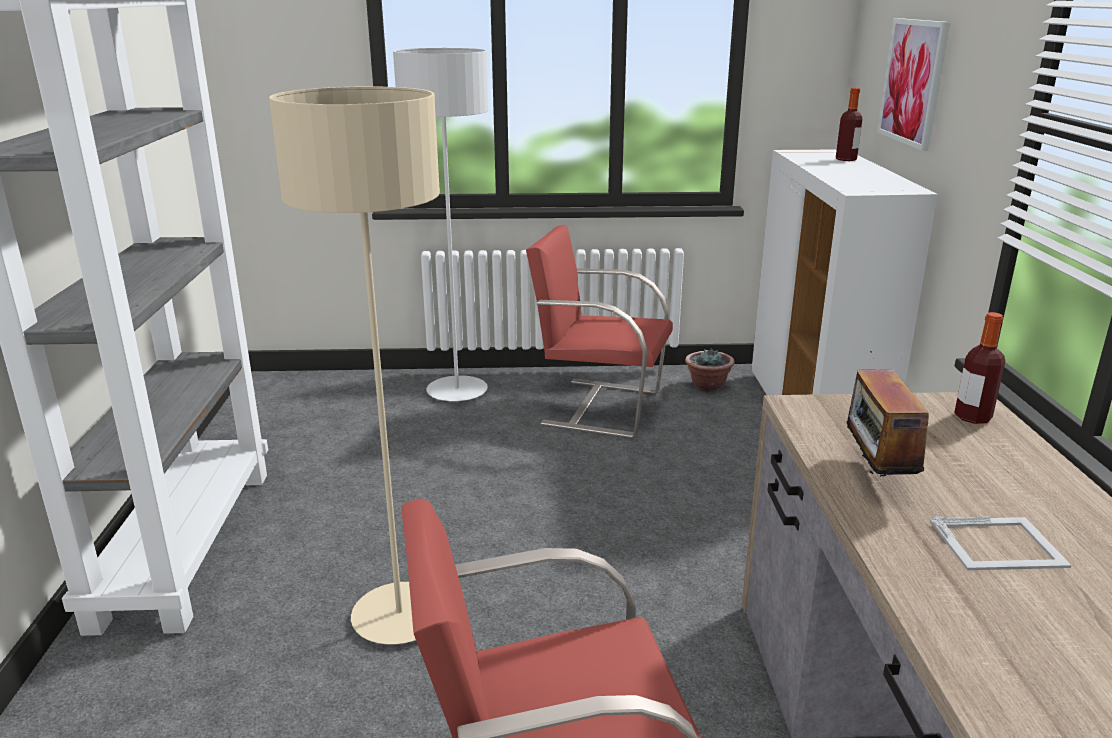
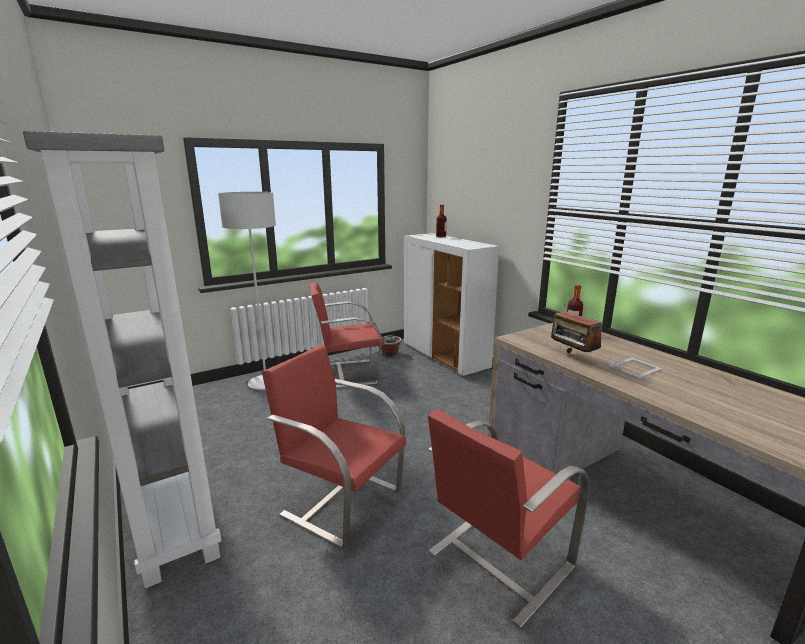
camera: 30 degrees left, 5 degrees down
(399, 616) = (341, 500): beige floor lamp -> red chair
(913, 82) = (472, 200): picture -> none

